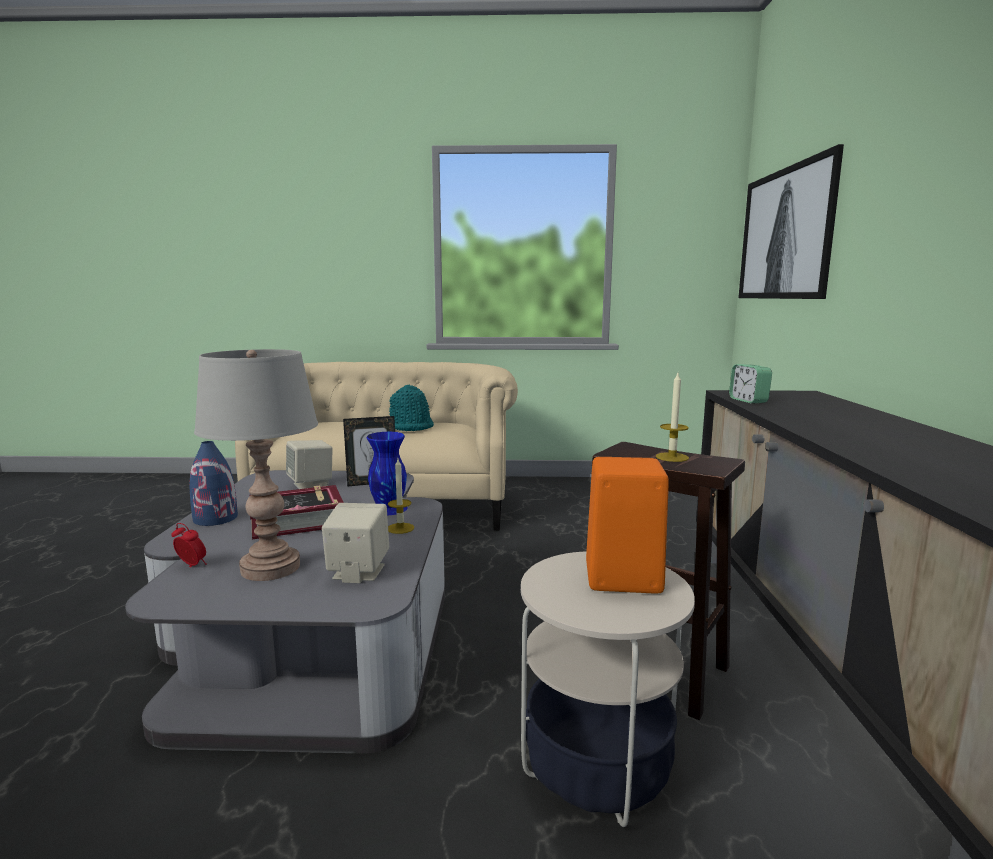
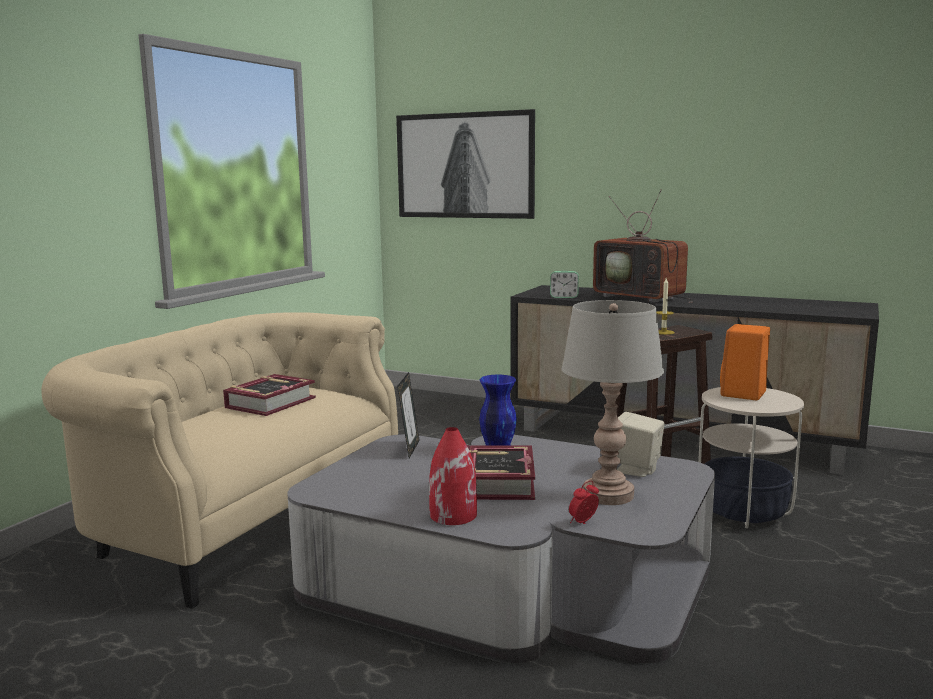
camera: 65 degrees left, 0 degrees up
(216, 518) = (453, 515): blue vase -> red vase
(311, 485) = (384, 472): beige speaker -> none
(400, 528) = (552, 450): candle -> none
(411, 427) = (270, 403): turquoise hat -> book
(833, 421) = (642, 298): none -> television

